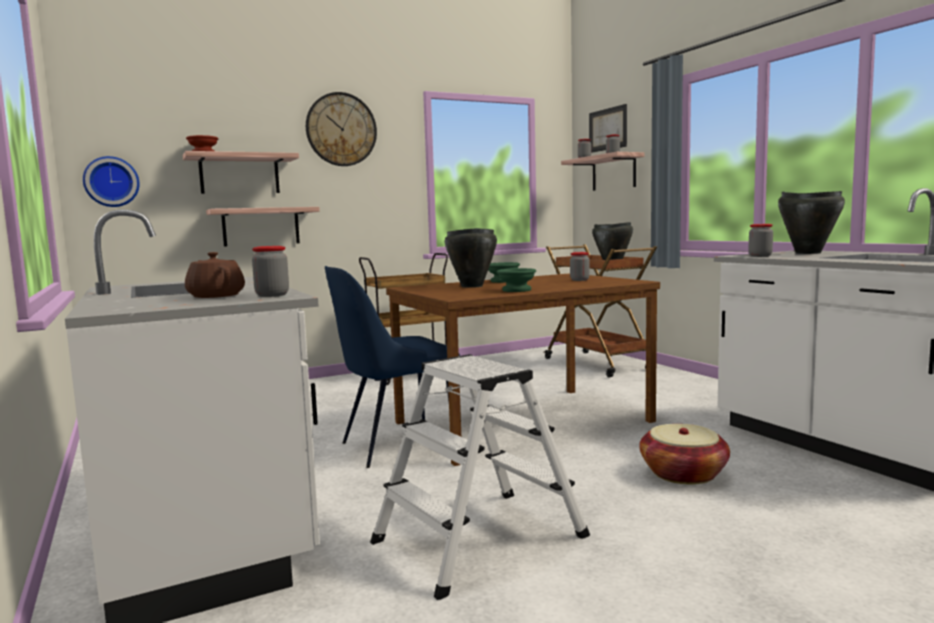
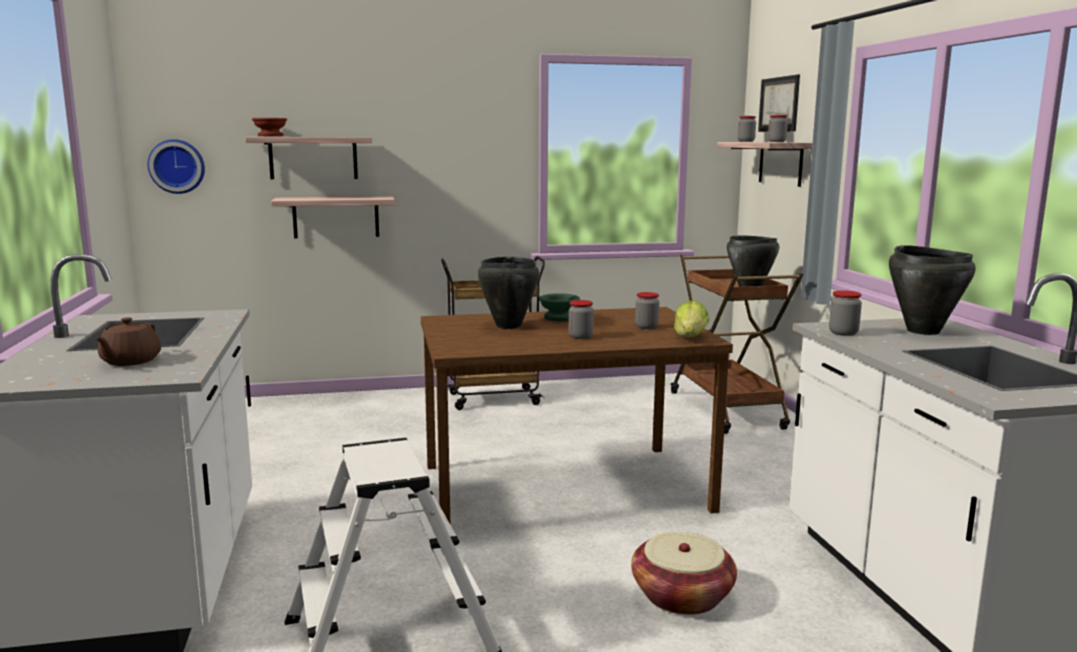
camera: 15 degrees right, 5 degrees up
(216, 296) = (129, 361): brown teapot -> brown teapot turned 150 degrees counterclockwise
(272, 295) = (174, 368): jar -> jar (580, 336)
(341, 129) = (433, 104): wall clock -> none
(397, 446) = (404, 501): blue chair -> none
(518, 290) = (541, 343): green bowl -> none
(623, 281) = (690, 338): none -> lettuce

